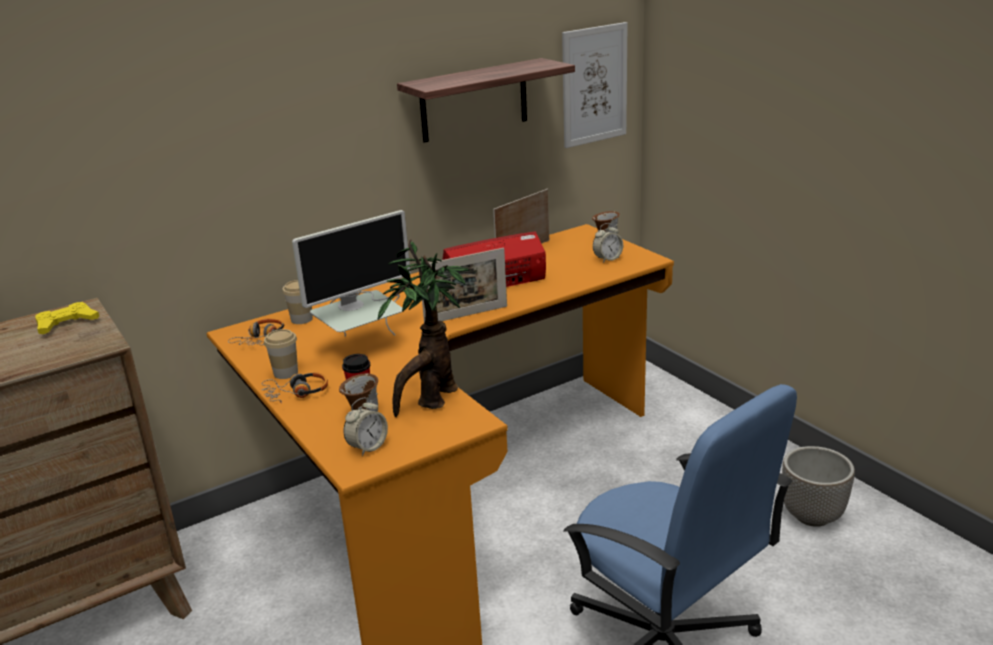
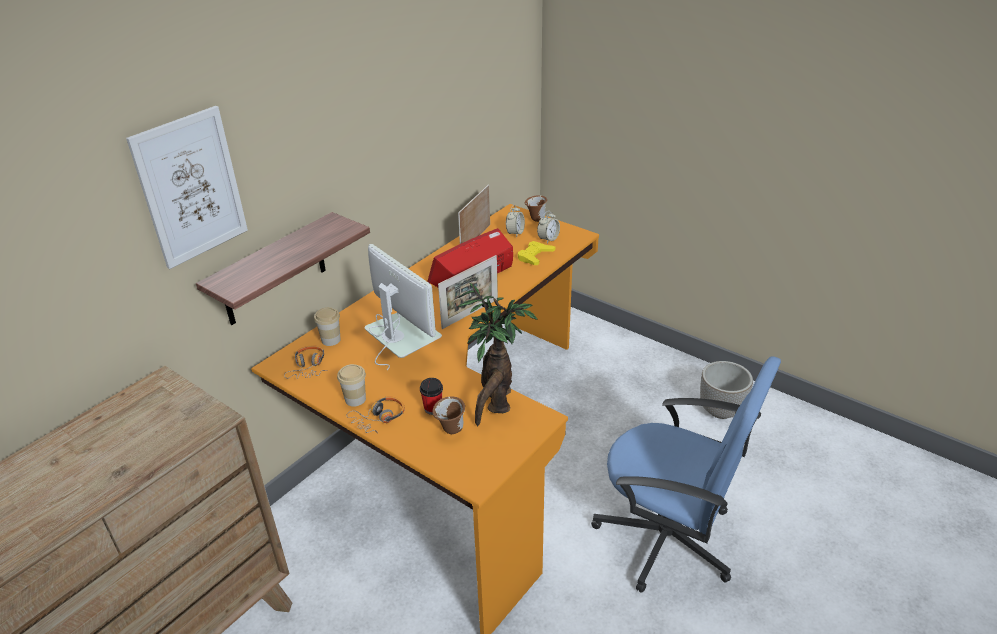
camera: 20 degrees left, 10 degrees up
(66, 323) = (159, 401): yellow game controller -> yellow game controller (535, 256)
(362, 347) = (403, 360): monitor -> monitor turned 75 degrees counterclockwise
(368, 447) = (474, 460): alarm clock -> alarm clock (515, 233)
(474, 100) = (432, 121): shelf -> shelf (274, 271)
(594, 85) = (511, 90): picture -> picture (191, 187)

